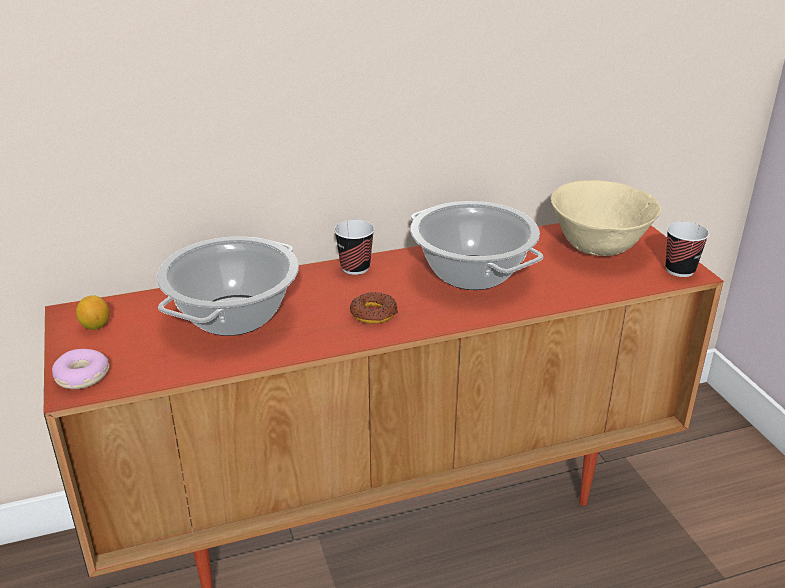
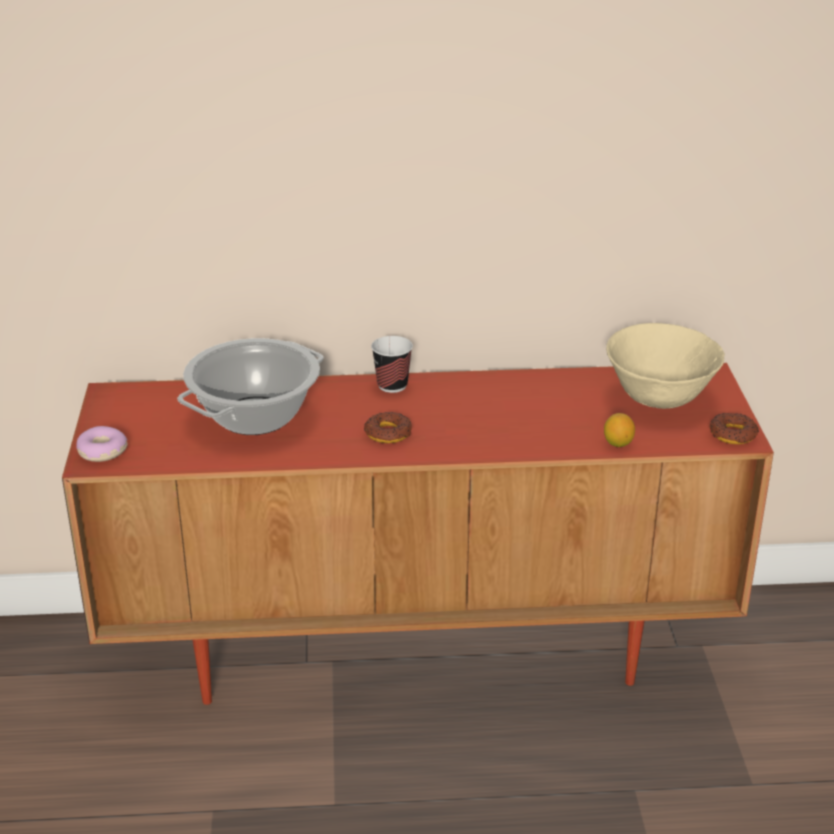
camera: 15 degrees right, 0 degrees up
(95, 326) = (127, 408): lemon -> lemon (617, 443)
(471, 273) = (507, 407): cooking pot -> none
(680, 270) = (733, 434): cup -> donut

